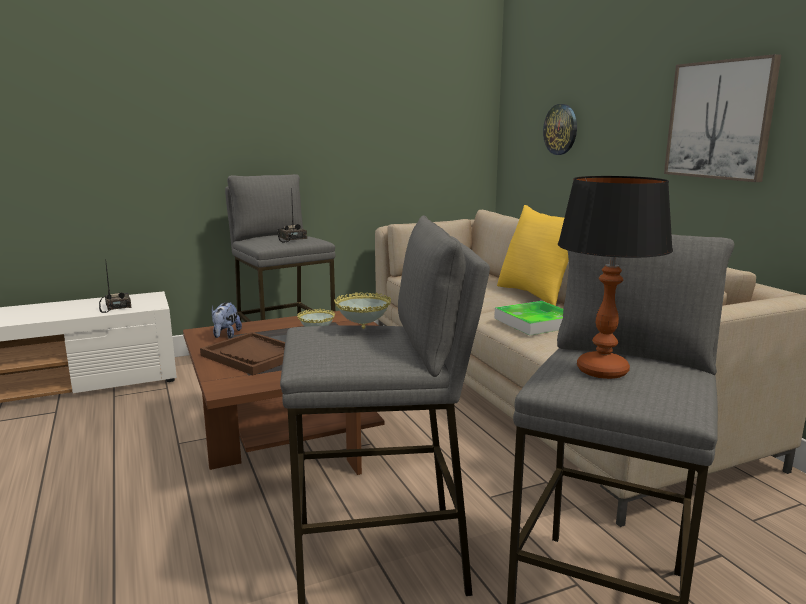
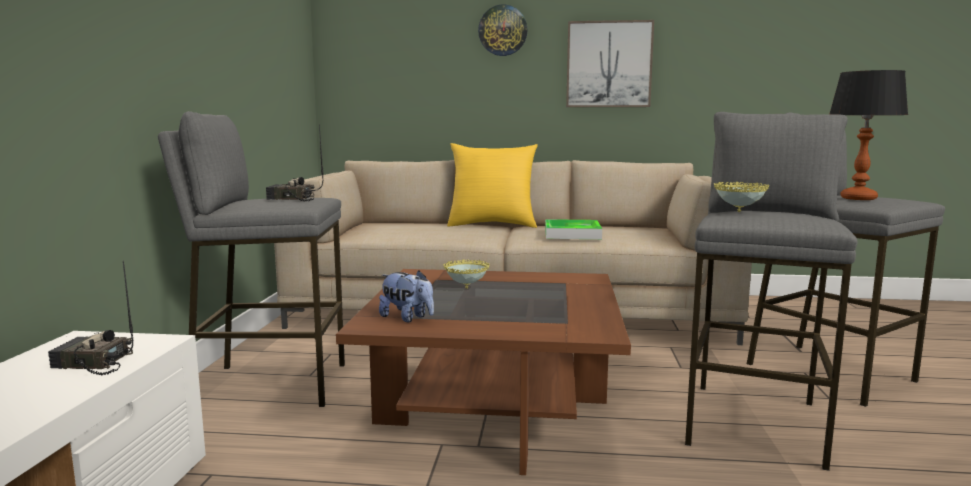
camera: 60 degrees left, 5 degrees down
(253, 355) = (505, 315): brown tray -> none
(561, 129) = (425, 74): wall clock -> wall clock (503, 30)

